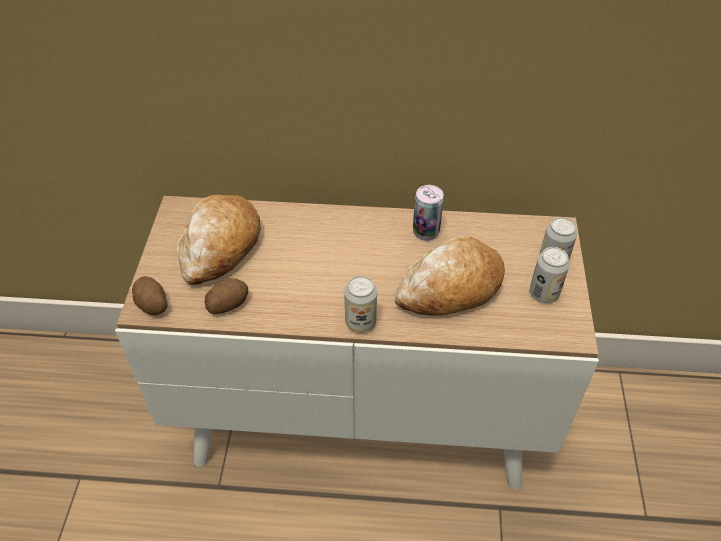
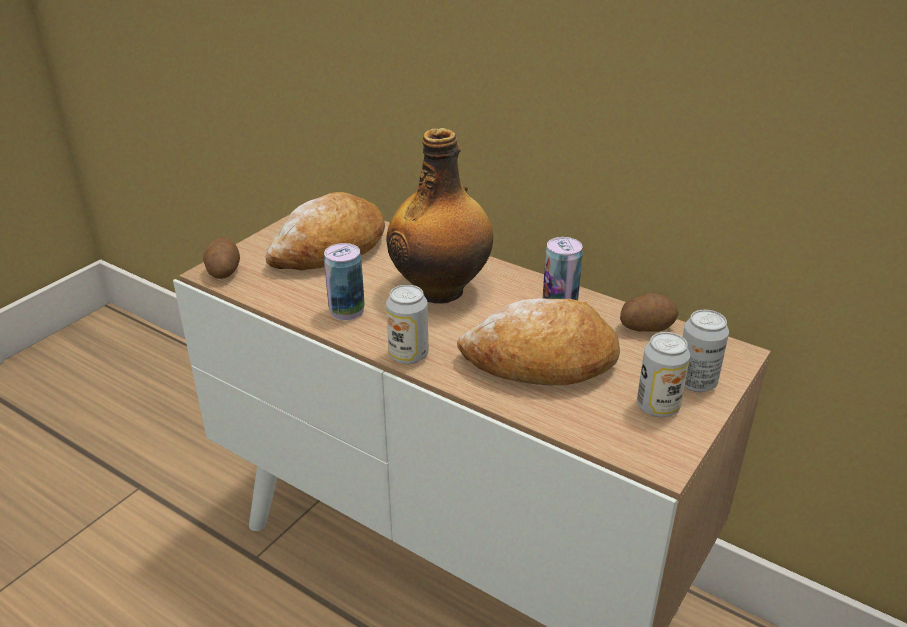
camera: 30 degrees right, 15 degrees down
(227, 304) = (291, 294): potato -> potato (646, 327)
(284, 302) = (347, 311): none -> can
(336, 252) = (441, 290): none -> bottle

